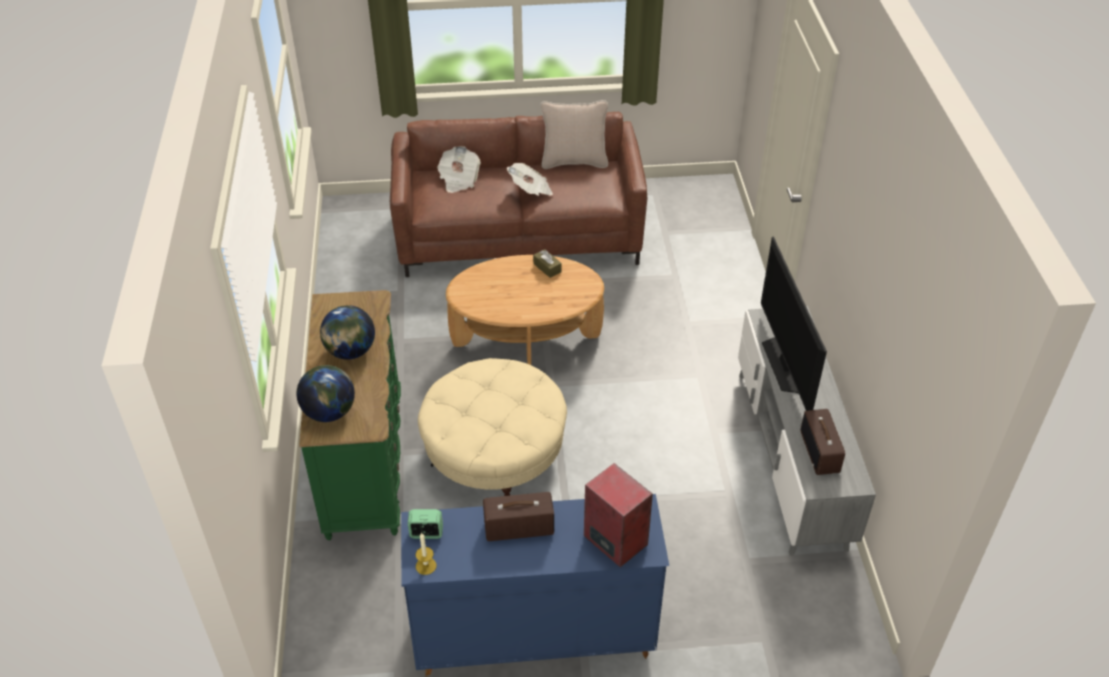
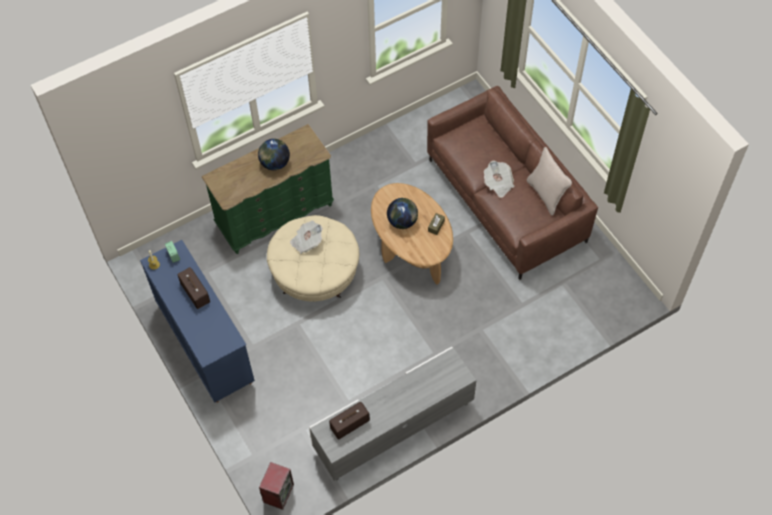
camera: 65 degrees right, 15 degrees up
(329, 412) = (228, 177): globe -> globe (402, 221)
(458, 179) = (485, 141): newspaper -> newspaper (306, 241)
(614, 540) = (206, 337): speaker -> speaker (278, 493)
(785, 365) = (413, 384): television -> none

